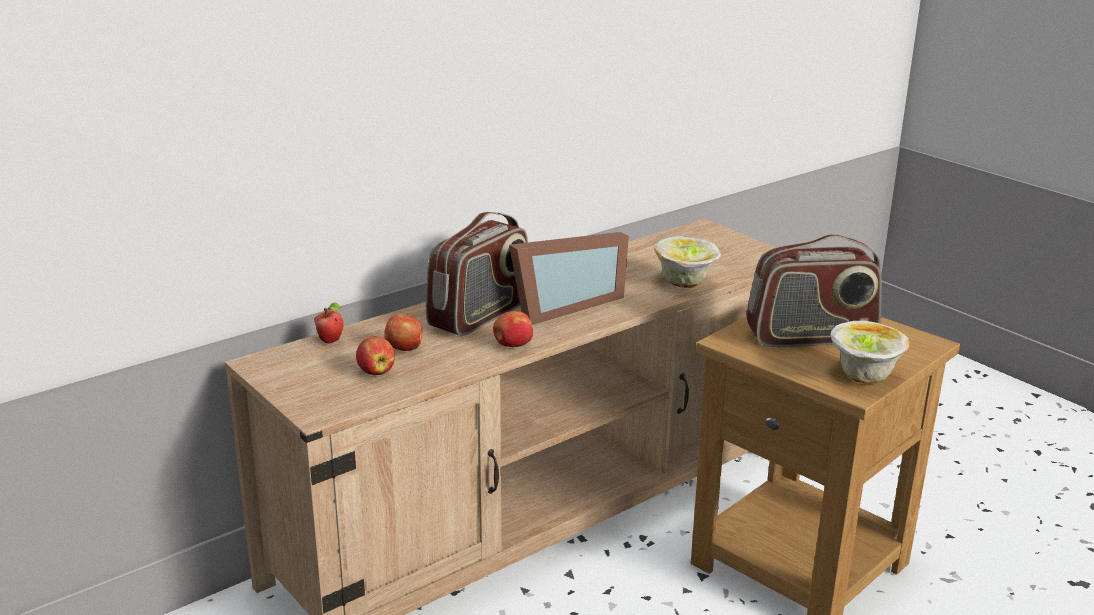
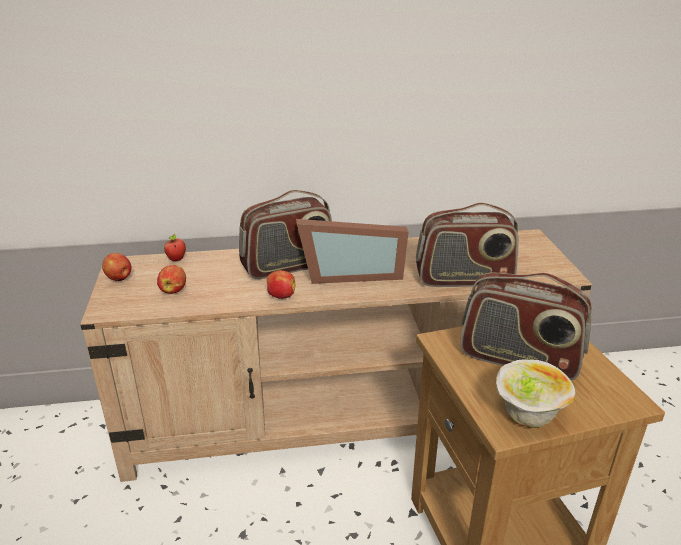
camera: 30 degrees right, 5 degrees up
(405, 348) = (211, 278): apple -> apple (119, 278)
(684, 283) = (464, 279): bowl -> radio

